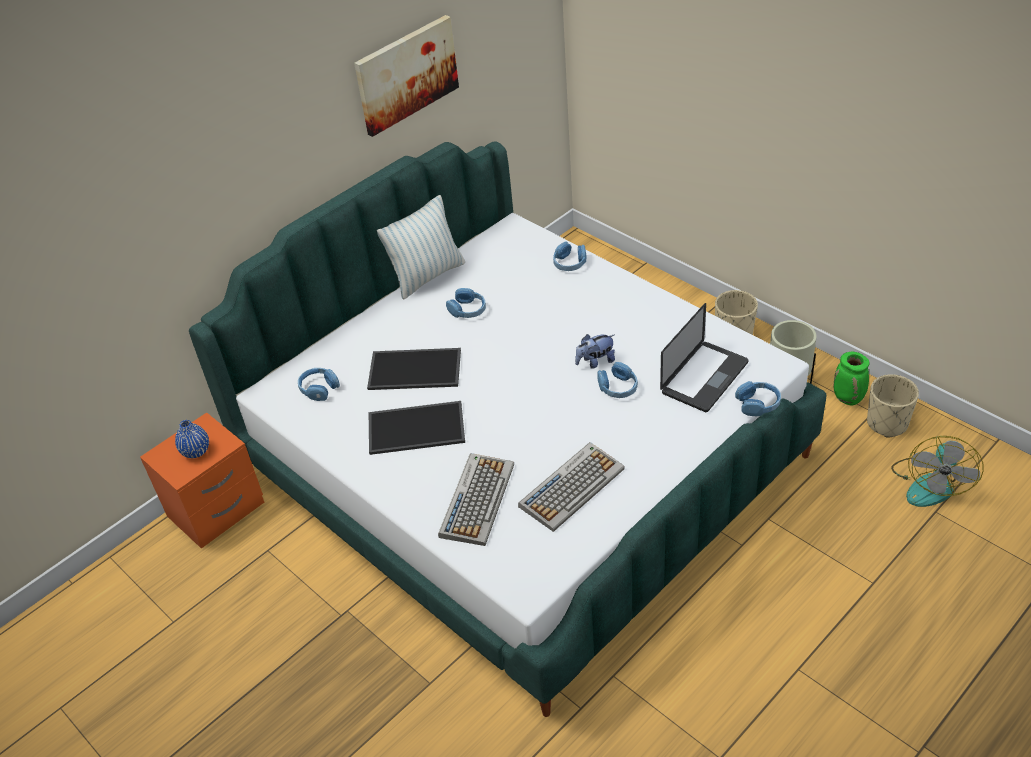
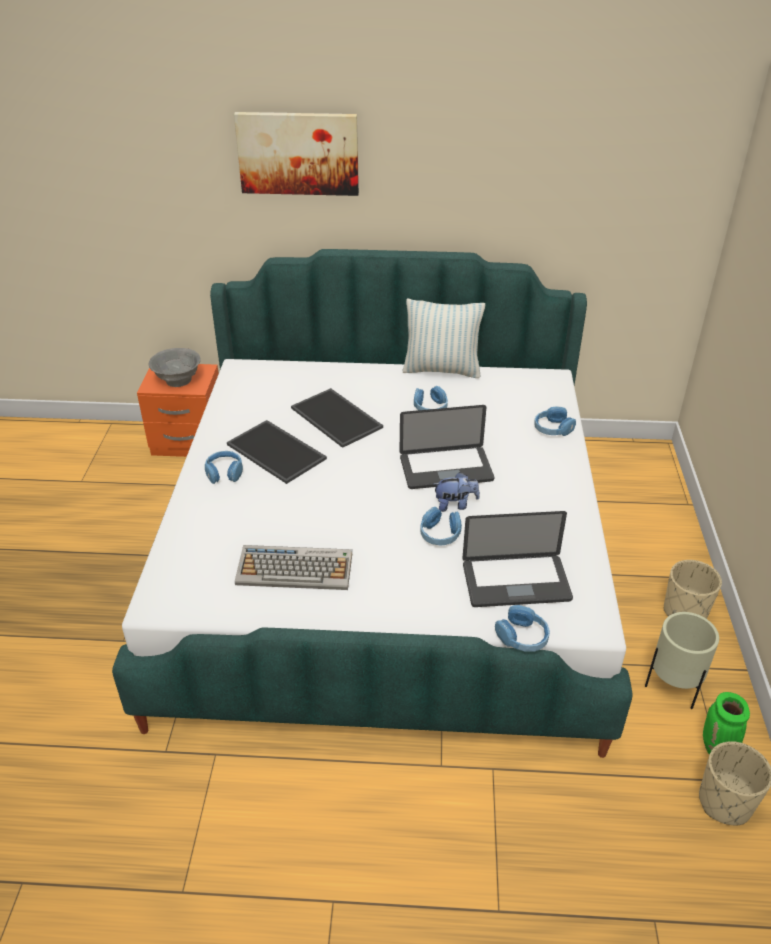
camera: 45 degrees right, 5 degrees down
(196, 451) = (178, 380): blue vase -> grey bowl
(319, 388) = (268, 387): blue headphones -> blue headphones (224, 472)
(406, 74) = (504, 176): picture -> picture (298, 153)
(477, 499) = (231, 522): keyboard -> none
(551, 344) = (446, 469): none -> laptop
(595, 362) = (455, 505): plush toy -> plush toy turned 150 degrees clockwise
(930, 483) = (688, 892): fan -> none

